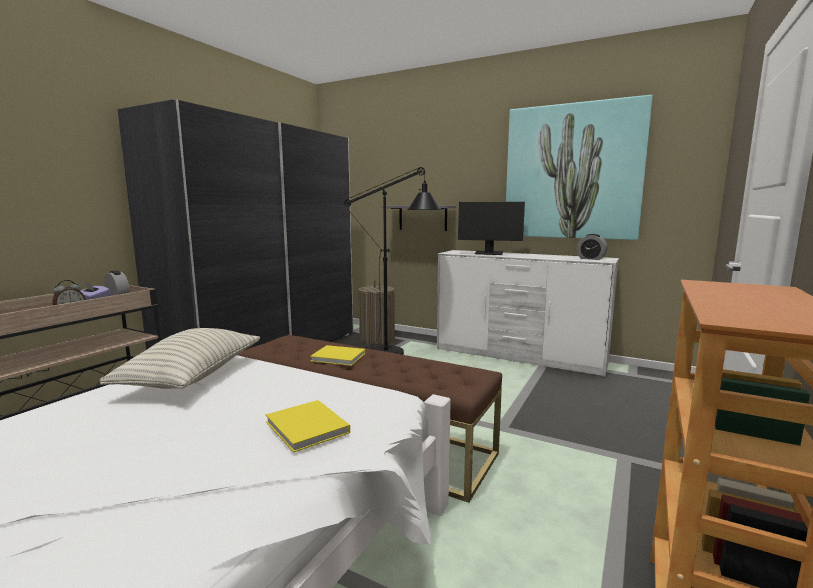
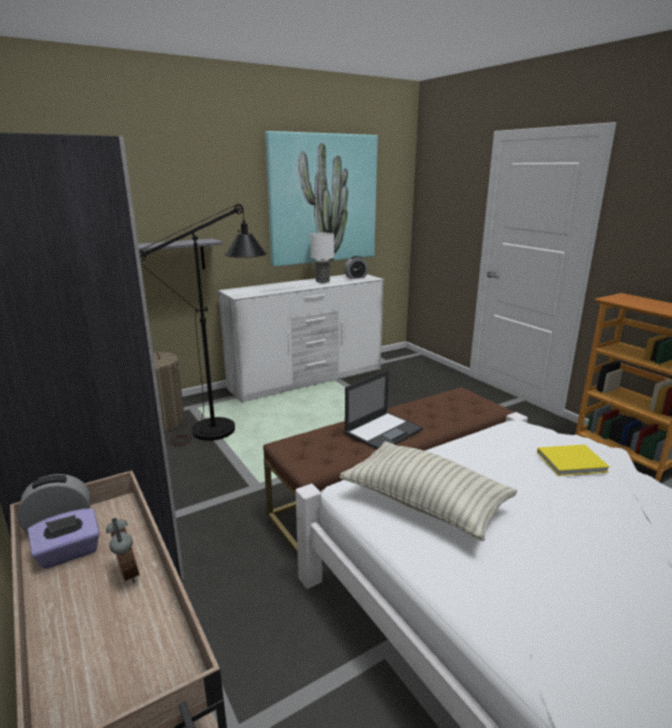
camera: 60 degrees left, 10 degrees up
(339, 357) = (384, 431): yellow book -> laptop
(489, 253) = (273, 288): monitor -> none
(547, 256) = (322, 281): none -> table lamp

